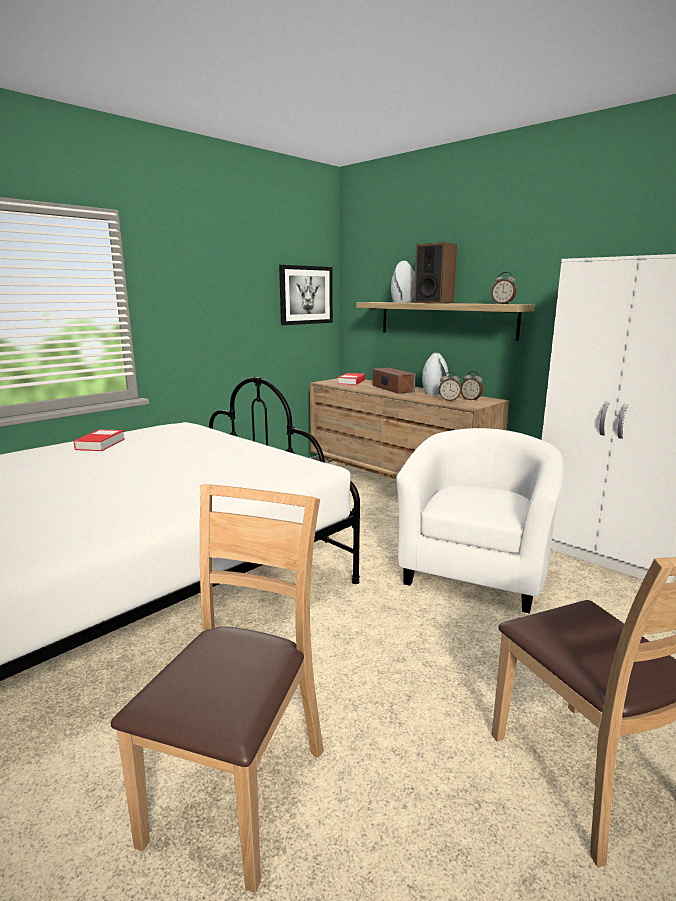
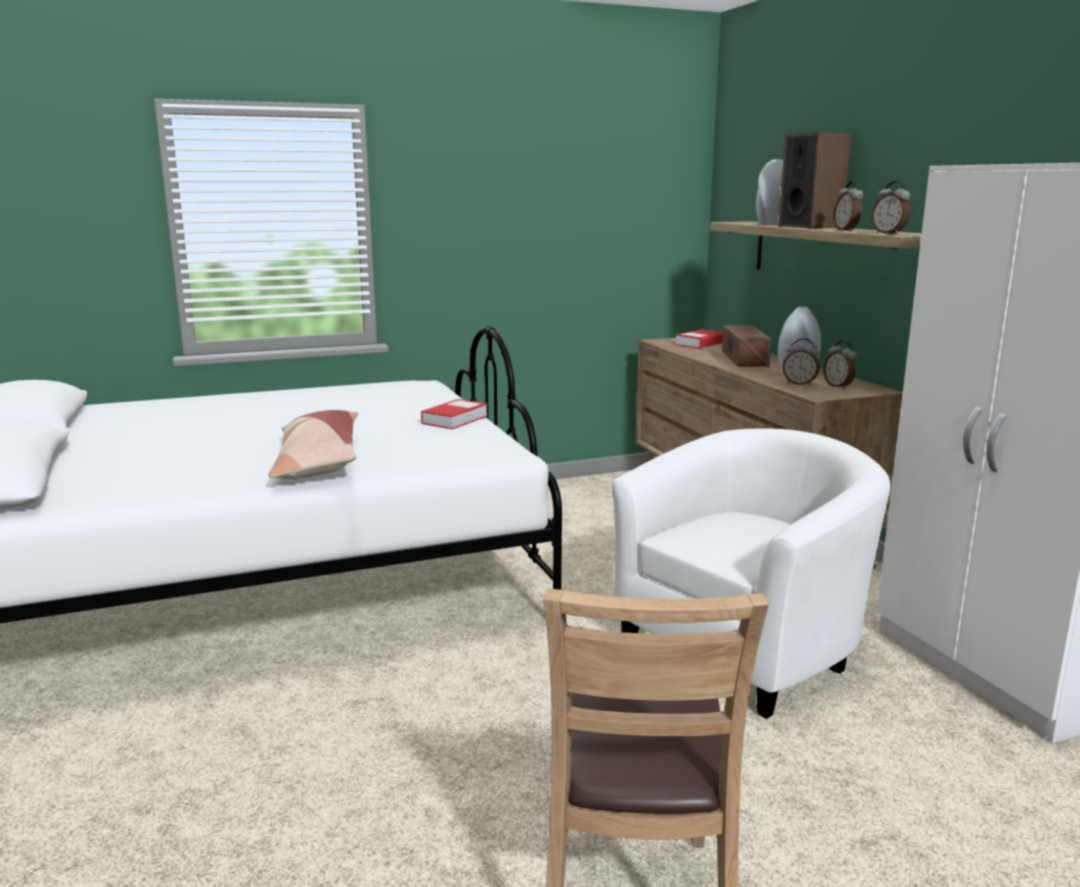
camera: 25 degrees right, 0 degrees up
(100, 444) = (305, 396): book -> book (455, 420)
(184, 494) = (318, 462): none -> pillow
(237, 791) = (240, 793): brown chair -> none
(306, 295) = (646, 209): picture -> none
(467, 303) = (846, 230): none -> alarm clock

